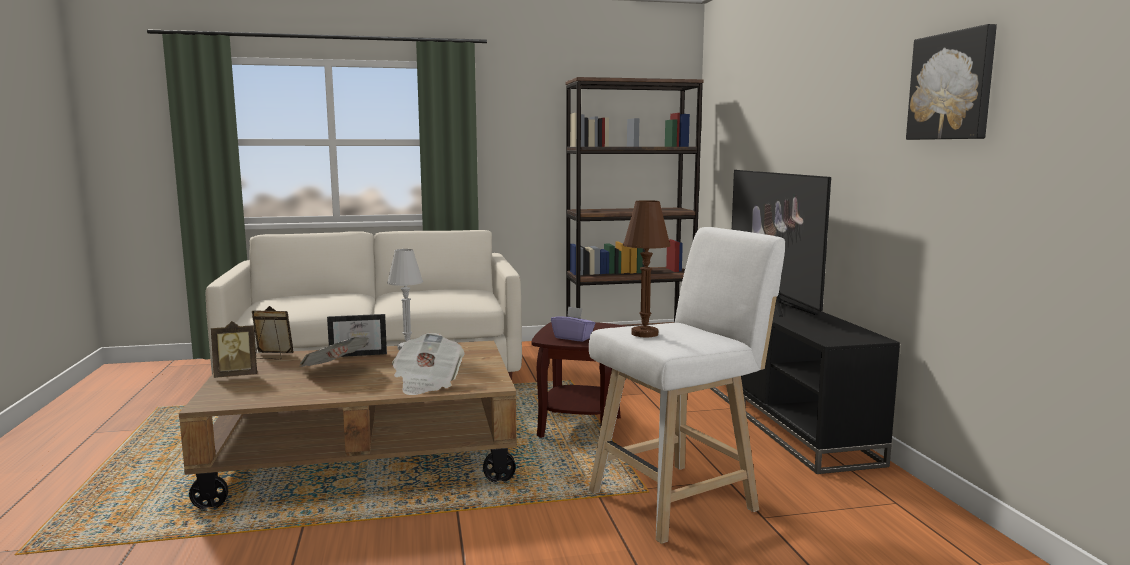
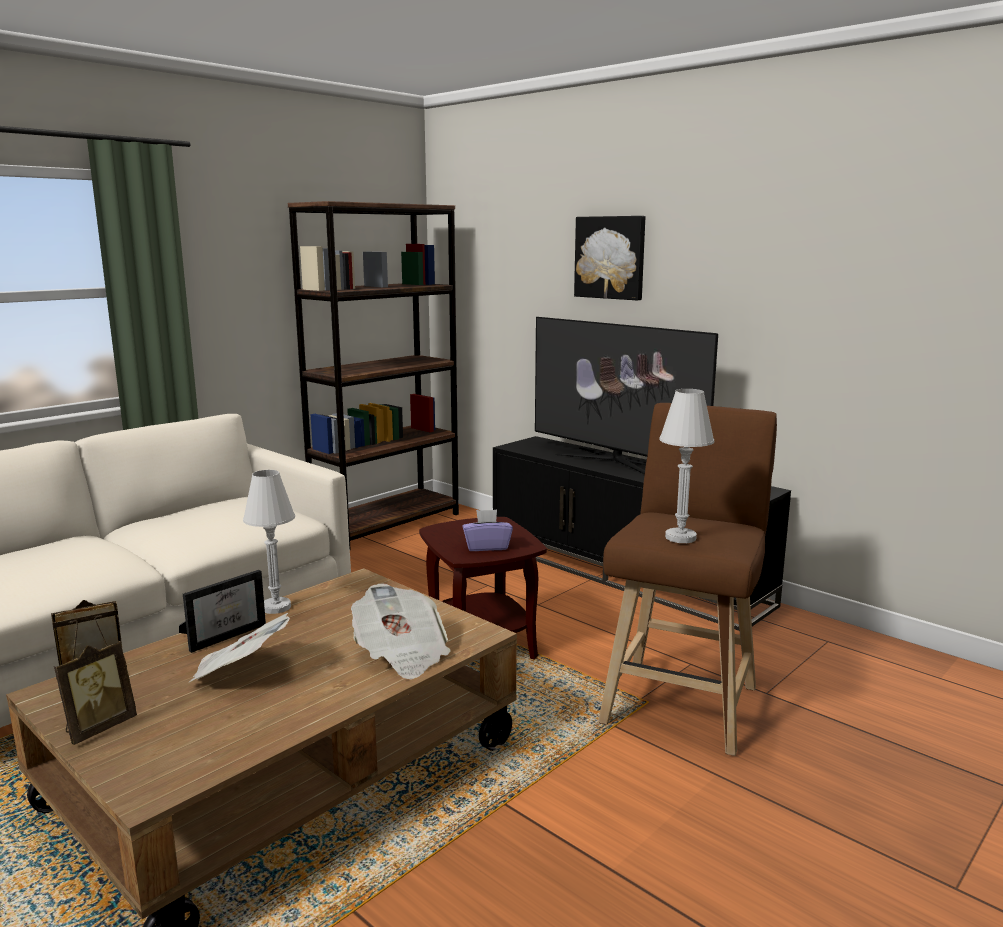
camera: 35 degrees left, 5 degrees up
(644, 334) = (680, 538): brown table lamp -> white table lamp
(679, 499) = (682, 700): white stool -> brown stool
(952, 86) = (848, 248): picture -> picture (611, 257)

